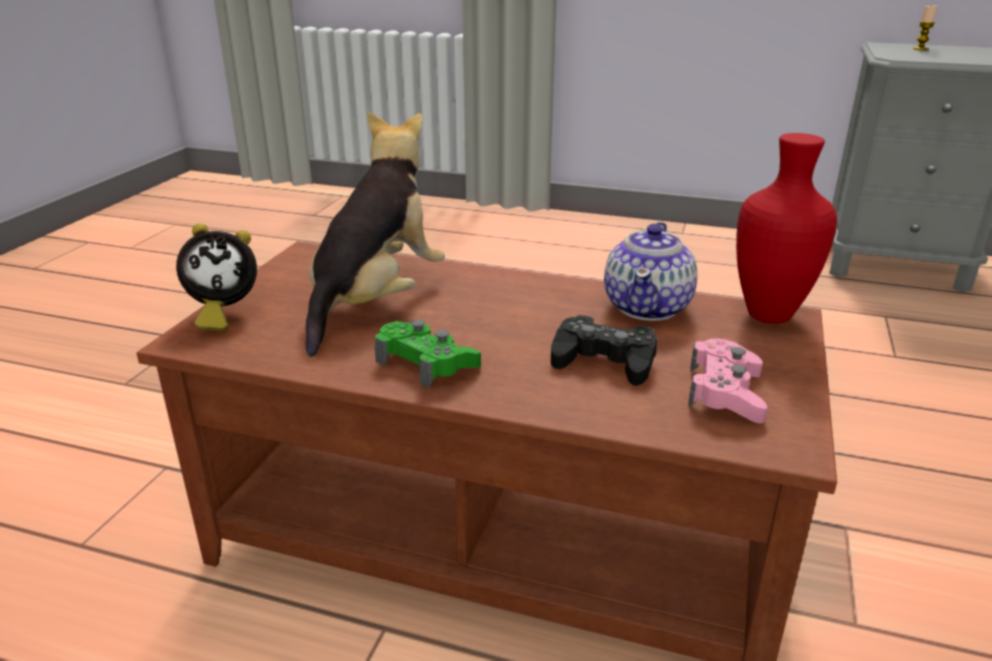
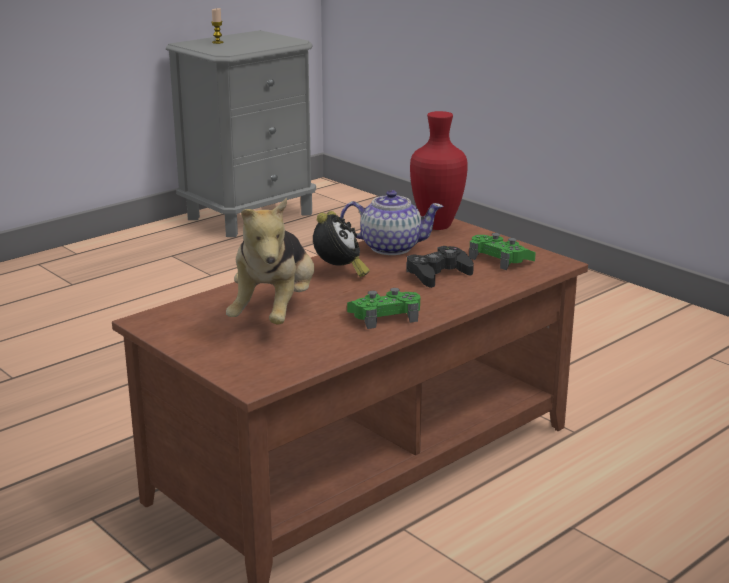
camera: 60 degrees left, 5 degrees down
(222, 314) = (224, 365): alarm clock -> alarm clock (339, 272)
(376, 300) = (275, 313): plush toy -> plush toy turned 135 degrees counterclockwise
(648, 307) = (390, 247): teapot -> teapot turned 45 degrees counterclockwise
(725, 392) = (500, 259): pink game controller -> green game controller

